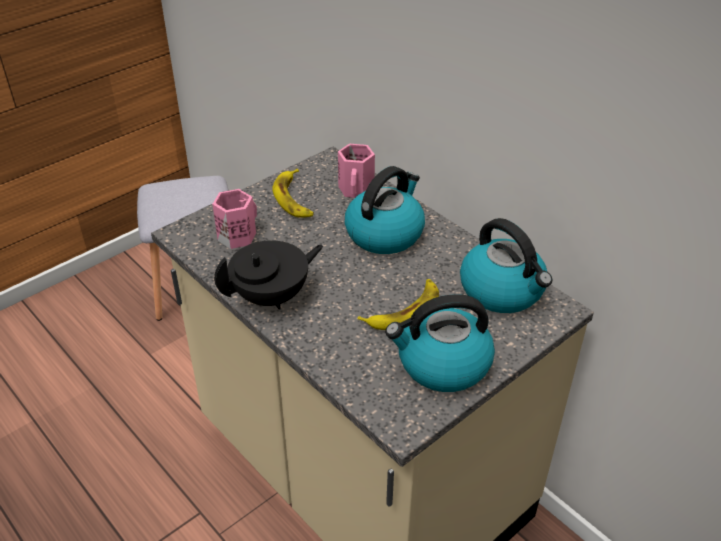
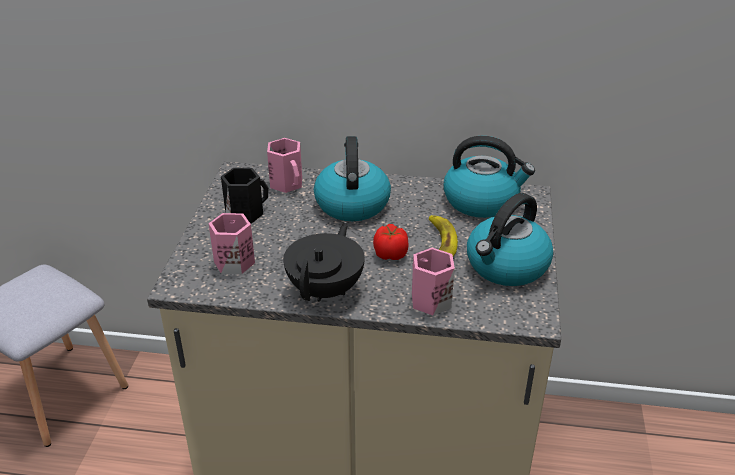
camera: 40 degrees left, 5 degrees down
(294, 199) = (245, 212): banana -> black mug
(336, 353) = (428, 300): none -> pink mug
(358, 295) = (390, 254): none -> tomato

